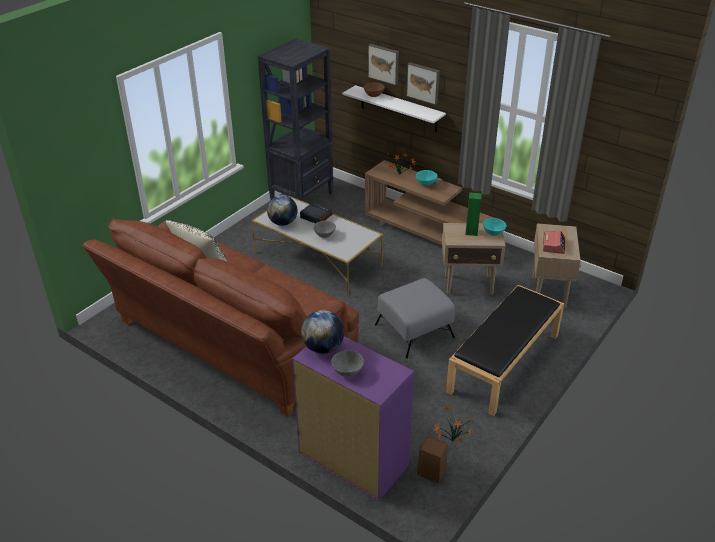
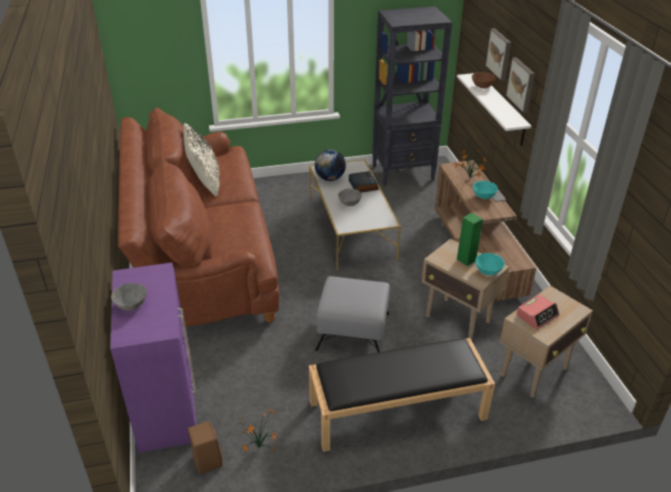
camera: 40 degrees right, 0 degrees up
(323, 347) = (145, 275): globe -> none

